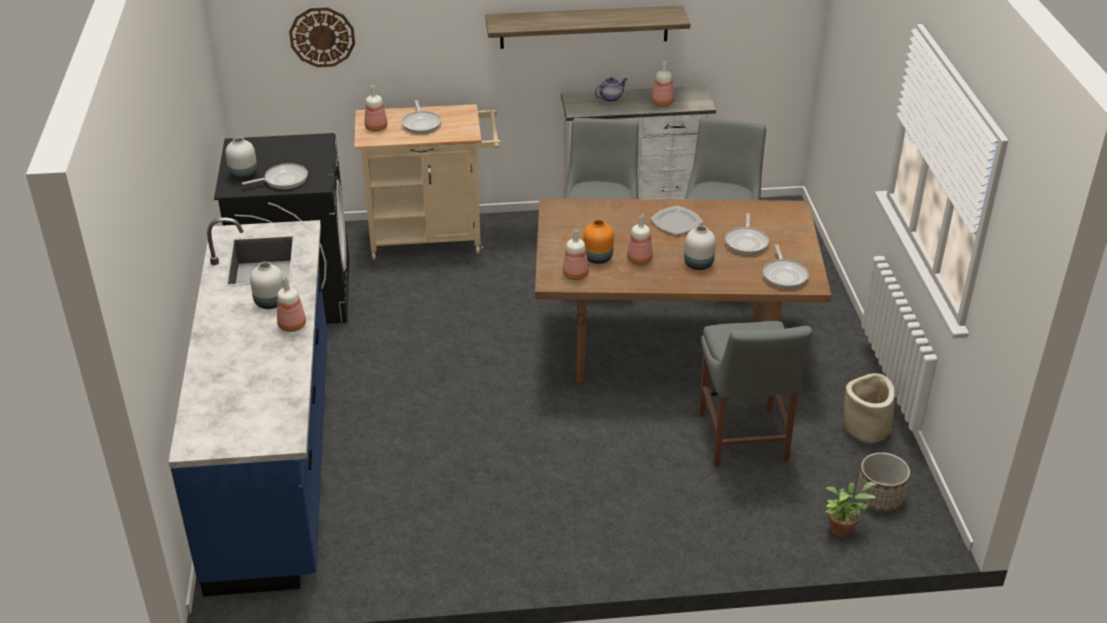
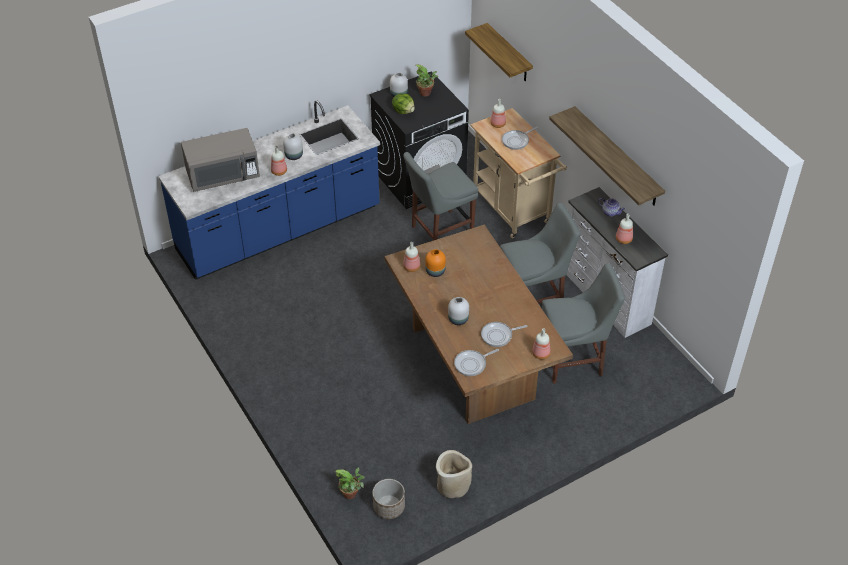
camera: 65 degrees right, 10 degrees up
(243, 385) = (223, 175): none -> grey microwave
(267, 154) = (426, 93): none -> potted plant
(283, 180) = (404, 111): frying pan -> lettuce
(322, 37) = (509, 54): wall clock -> shelf
(640, 259) = (446, 291): bottle -> bottle (541, 354)
(676, 222) = (499, 295): plate -> none
(743, 441) = (404, 424): grey chair -> grey chair (439, 232)

